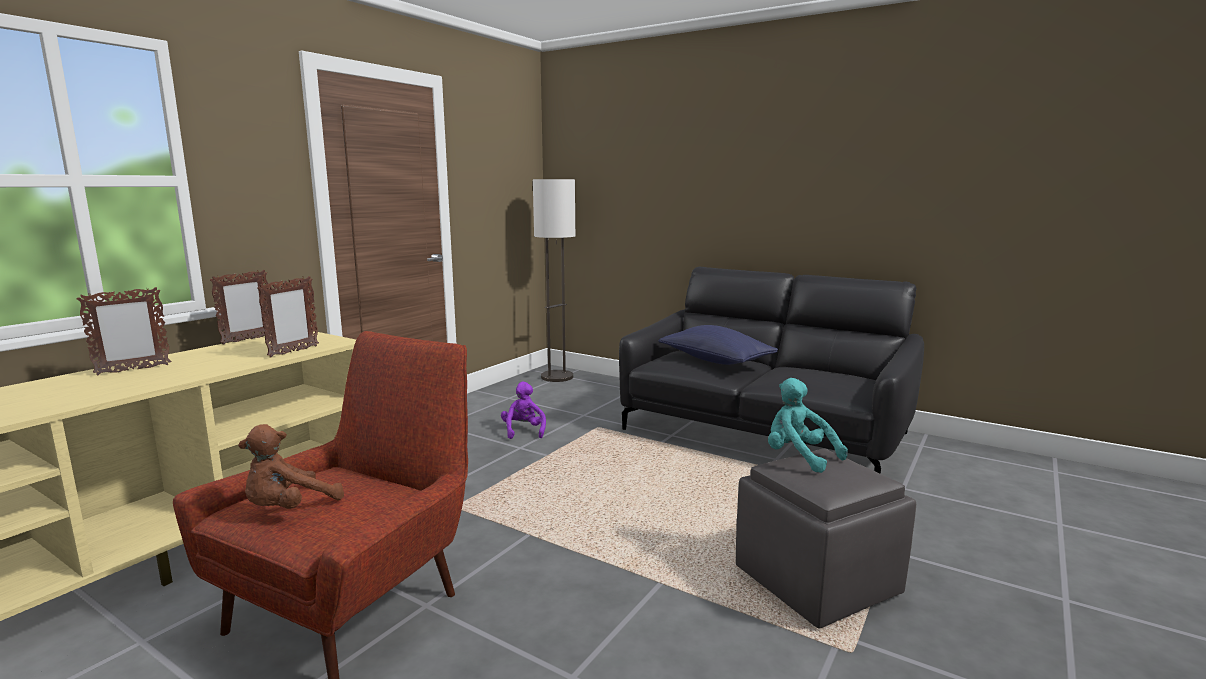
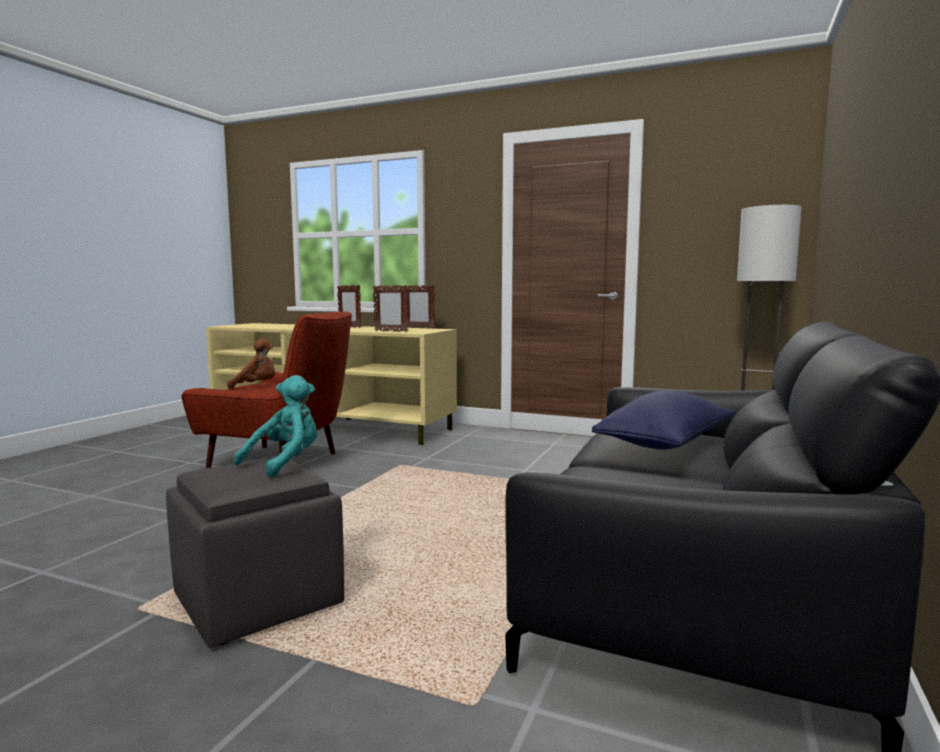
camera: 80 degrees right, 5 degrees down
(289, 508) = (256, 386): brown plush toy -> brown plush toy turned 150 degrees clockwise
(523, 431) = (565, 467): purple plush toy -> none

